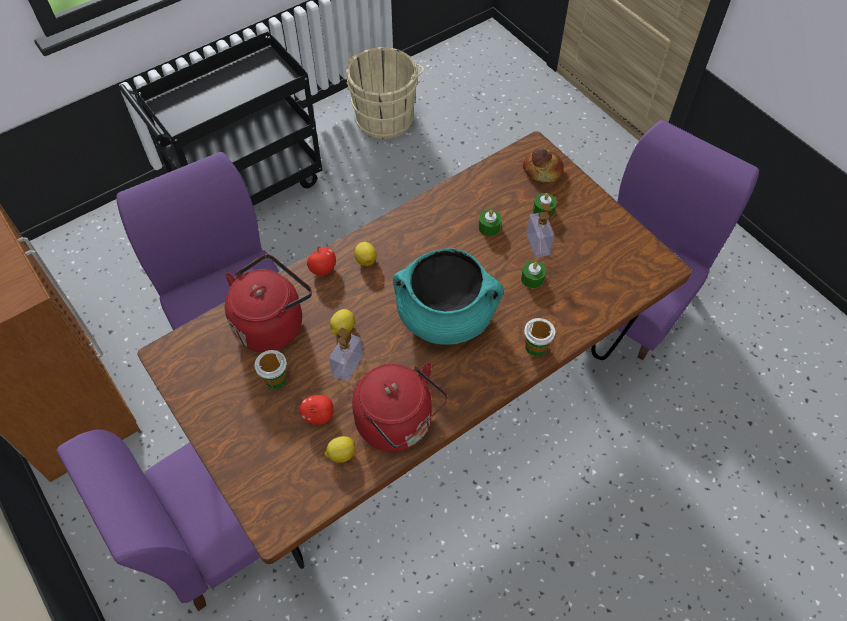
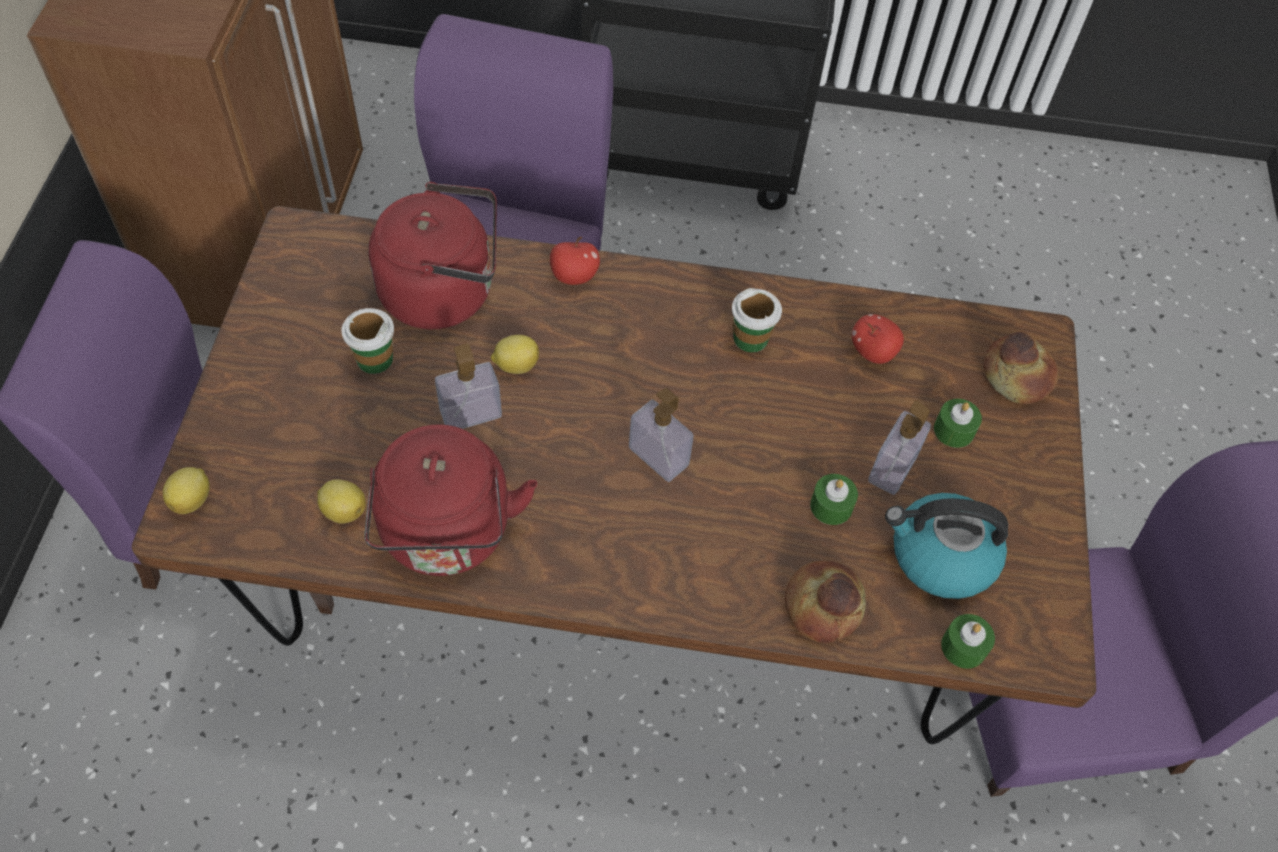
camera: 40 degrees right, 0 degrees up
(319, 416) = (371, 443): apple -> apple (873, 352)
(366, 259) = (639, 306): lemon -> lemon (193, 499)
(386, 116) = (963, 190): beige bucket -> none
(446, 316) = (658, 456): turquoise cooking pot -> soap dispenser
(489, 227) = (849, 392): green candle -> green candle (963, 647)
(536, 346) = (732, 597): cup -> cup (750, 338)
(571, 320) = (822, 605): none -> bread
(590, 264) = (940, 557): none -> kettle

